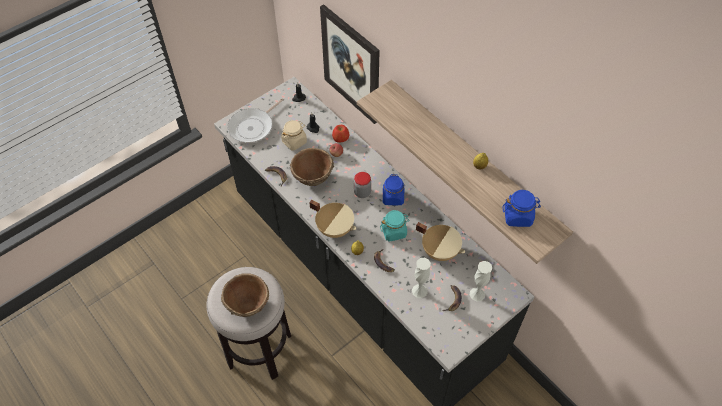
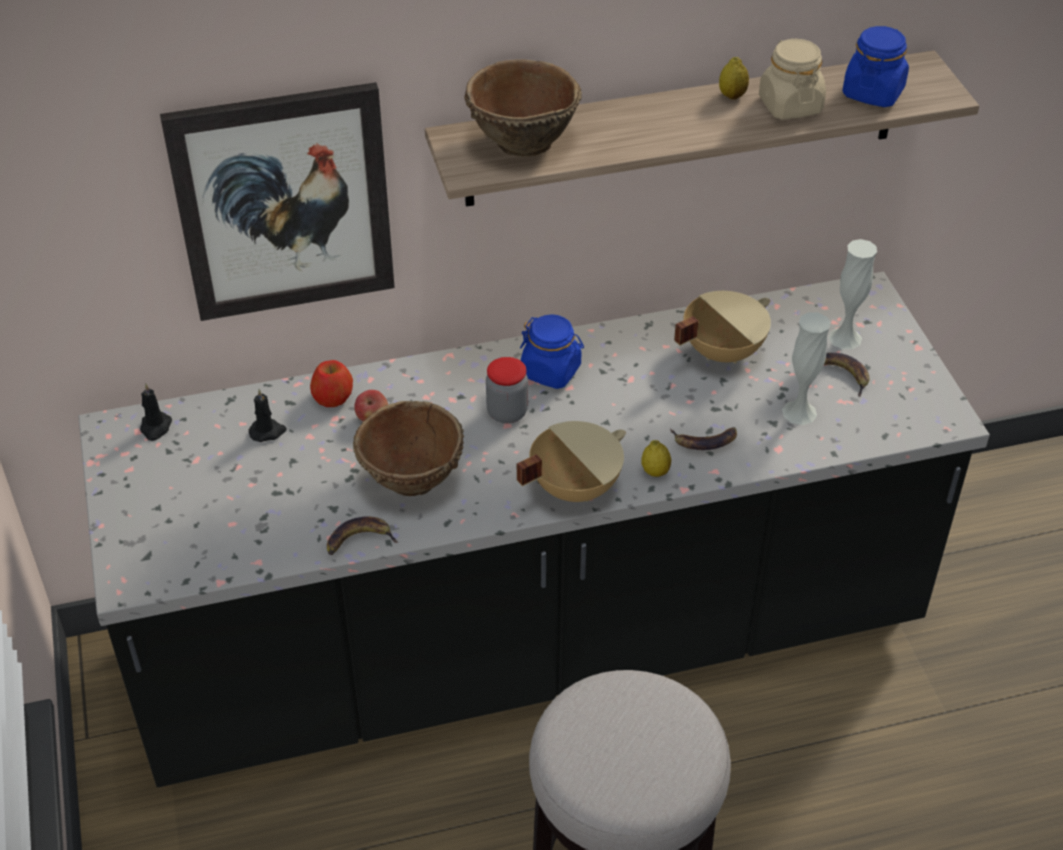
camera: 65 degrees left, 10 degrees down
(248, 304) = (658, 739): brown bowl -> brown bowl (522, 141)
(253, 127) = (175, 538): frying pan -> none
(294, 141) = (282, 477): beige jar -> beige jar (789, 105)
(394, 231) = (637, 399): turquoise jar -> none

